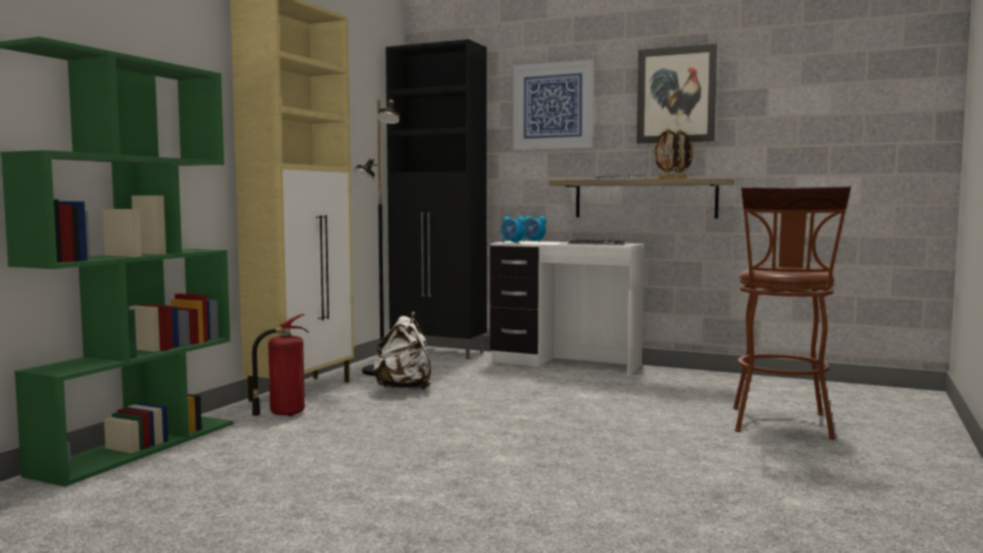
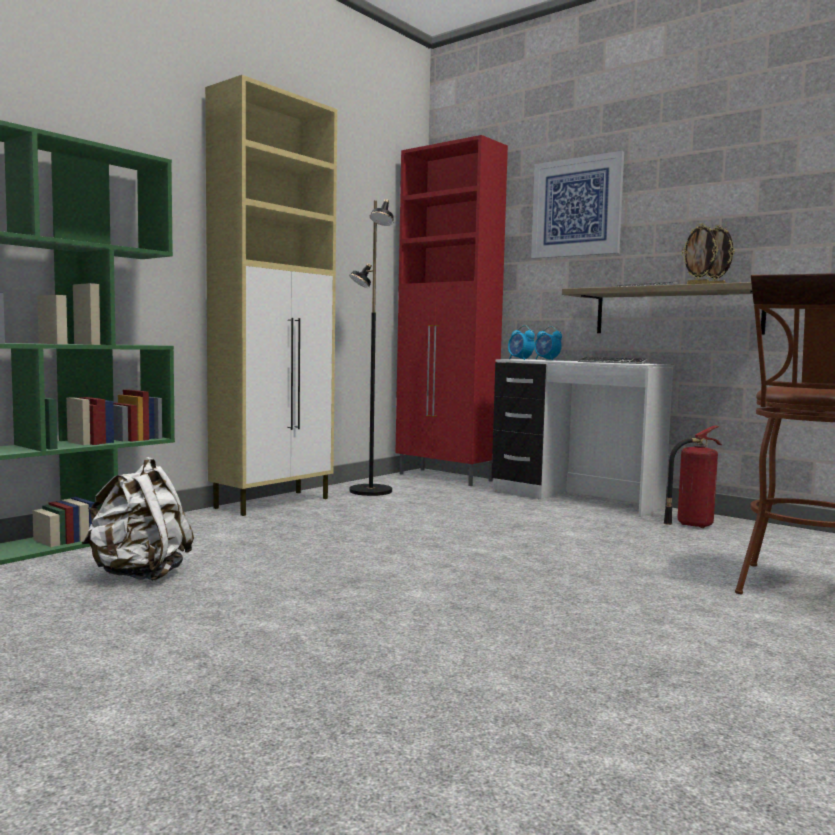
camera: 15 degrees right, 0 degrees up
(284, 413) = (234, 523): fire extinguisher -> fire extinguisher (692, 525)
(404, 389) = (377, 510): white backpack -> white backpack (140, 575)
(439, 352) = (445, 477): black cabinet -> red cabinet
(676, 95) = (719, 186): picture -> none

